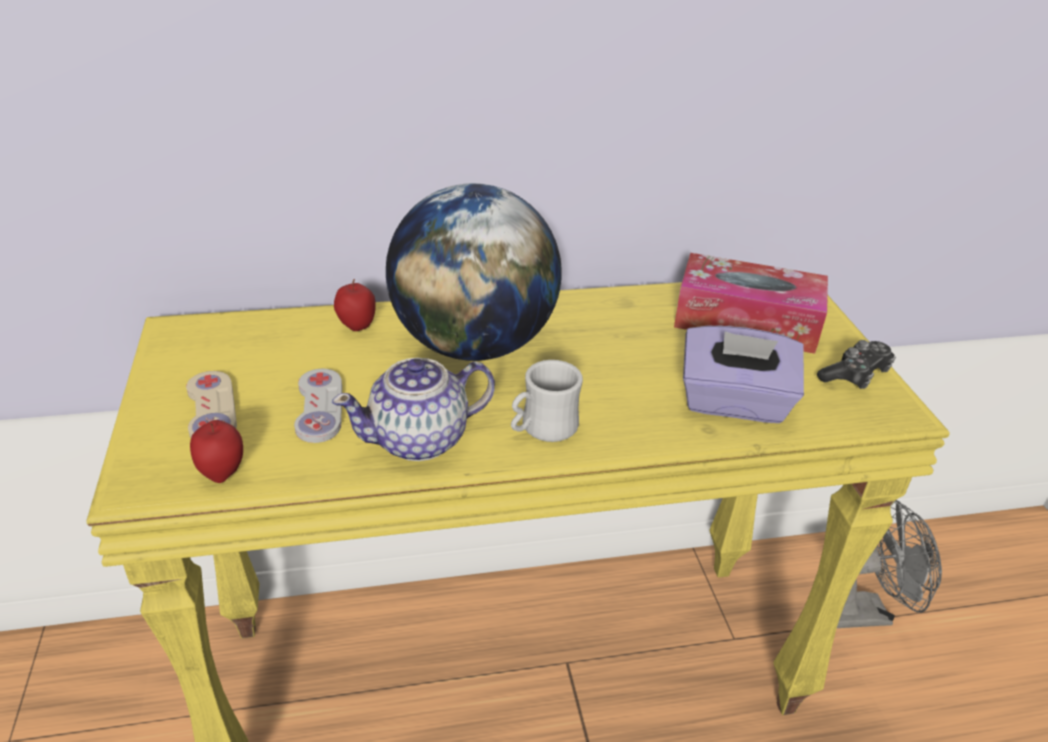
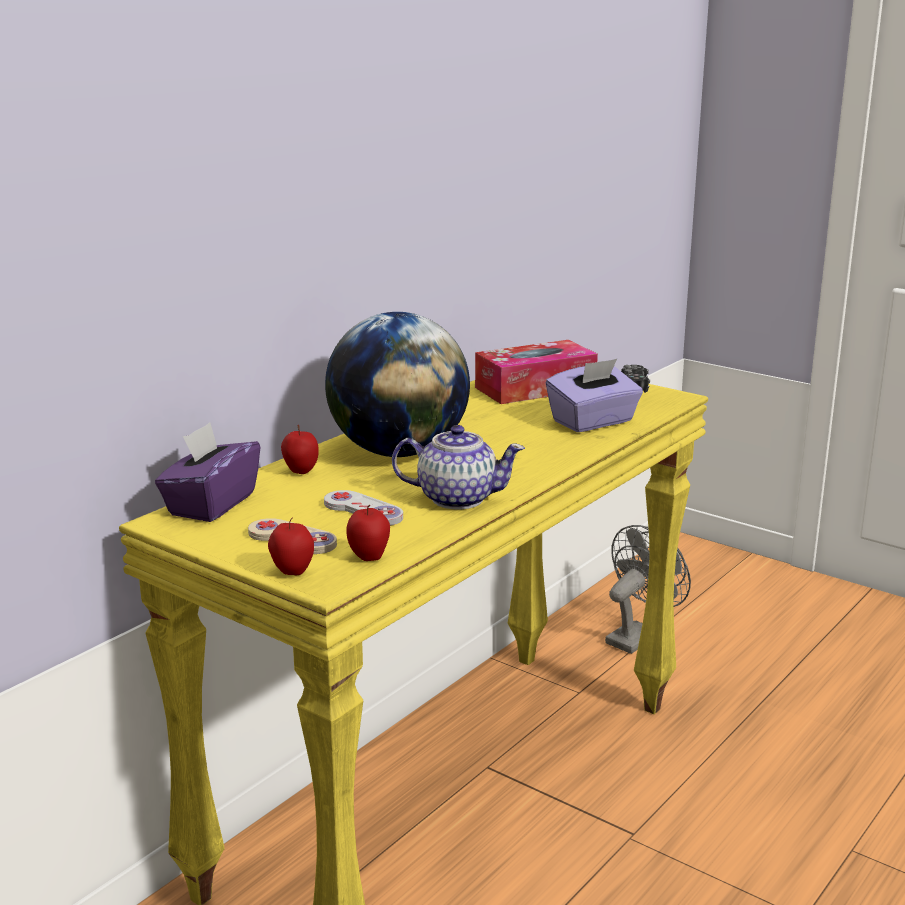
camera: 40 degrees left, 15 degrees down
(142, 452) = (292, 572): none -> apple
(233, 329) = (211, 504): none -> purple tissue box
(420, 439) = (456, 498): teapot -> teapot turned 105 degrees counterclockwise
(542, 429) = (515, 468): white mug -> none

